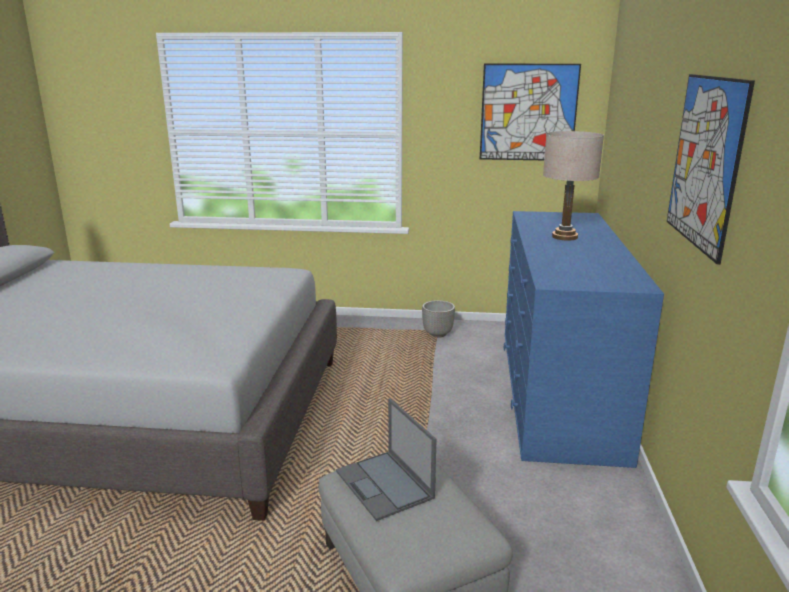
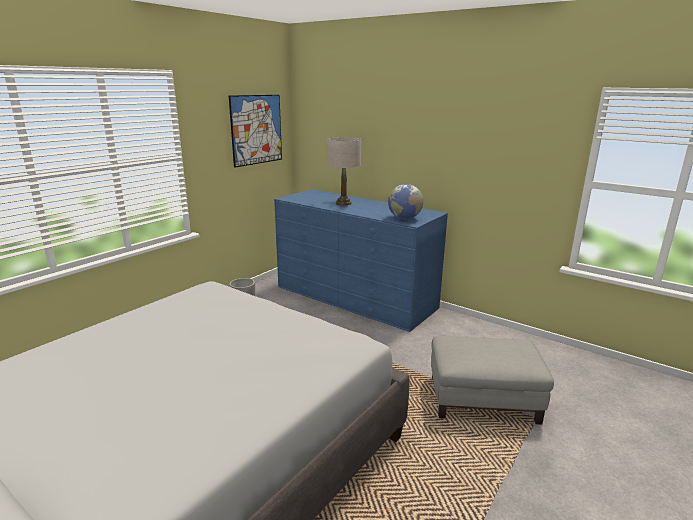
camera: 60 degrees left, 0 degrees up
(385, 485) = (475, 352): laptop -> none
(564, 275) = (404, 218): none -> globe
(705, 162) = (473, 142): picture -> none

